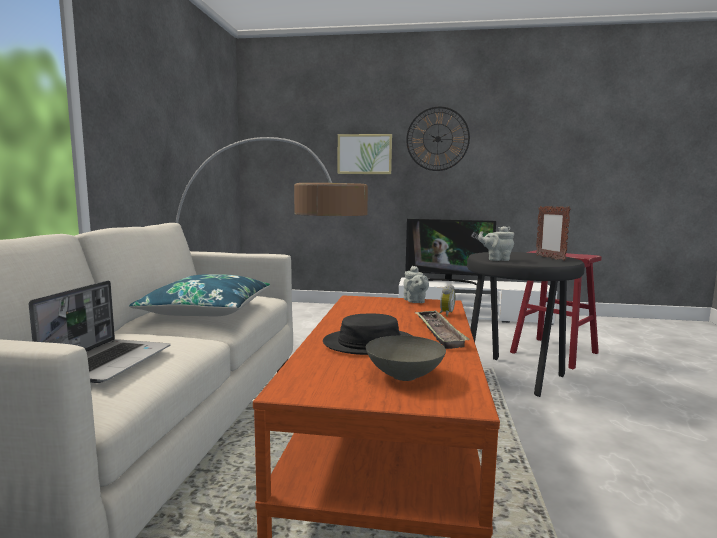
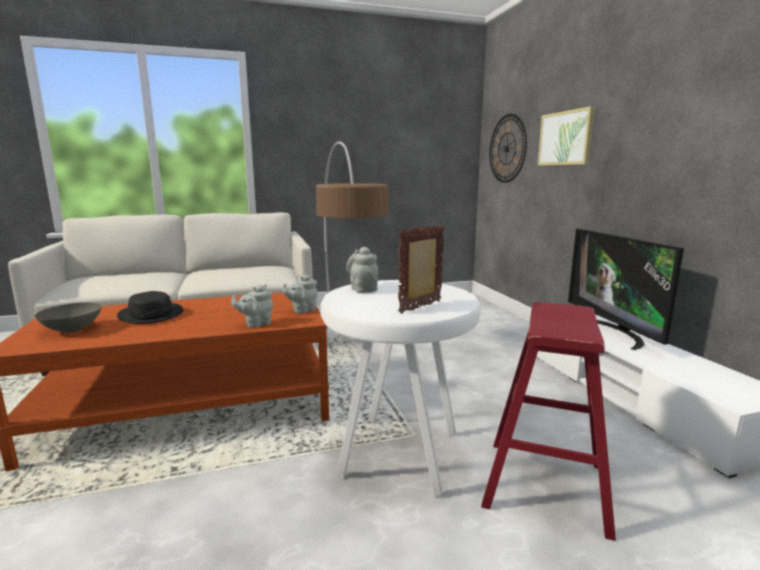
camera: 65 degrees right, 5 degrees up
(109, 362) = (106, 280): laptop -> none
(207, 310) = (222, 274): blue pillow -> none
(437, 139) = (648, 104): wall clock -> wall clock (507, 148)
(439, 333) = (185, 328): tray -> none
(445, 314) = (256, 324): alarm clock -> grey teapot
(515, 377) = (398, 455): black stool -> white stool

